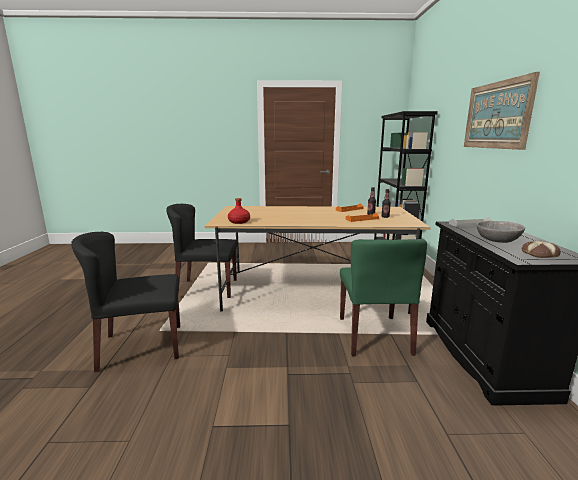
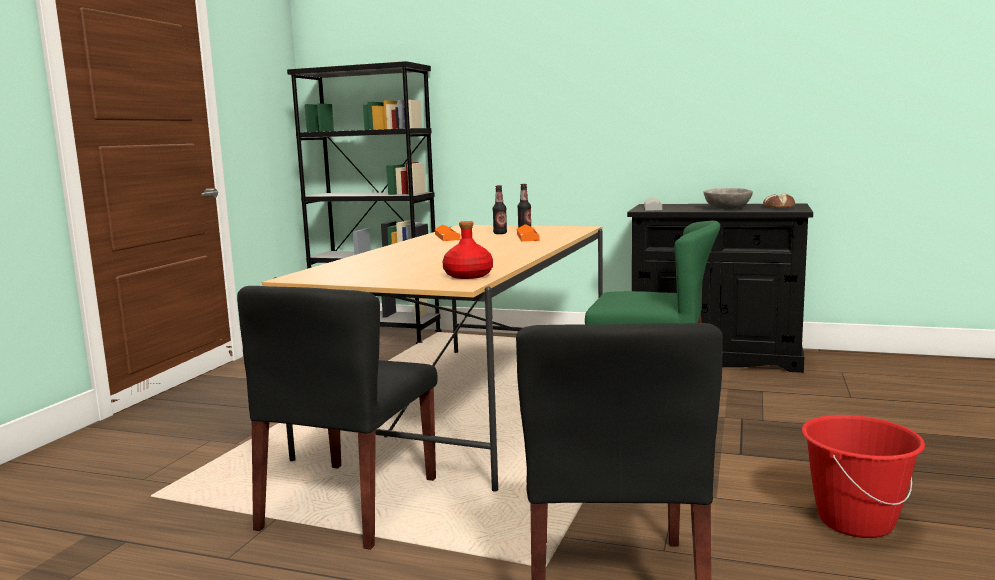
camera: 70 degrees left, 5 degrees down
(203, 420) = (855, 521): none -> red bucket
(496, 115) = (593, 73): picture -> none

